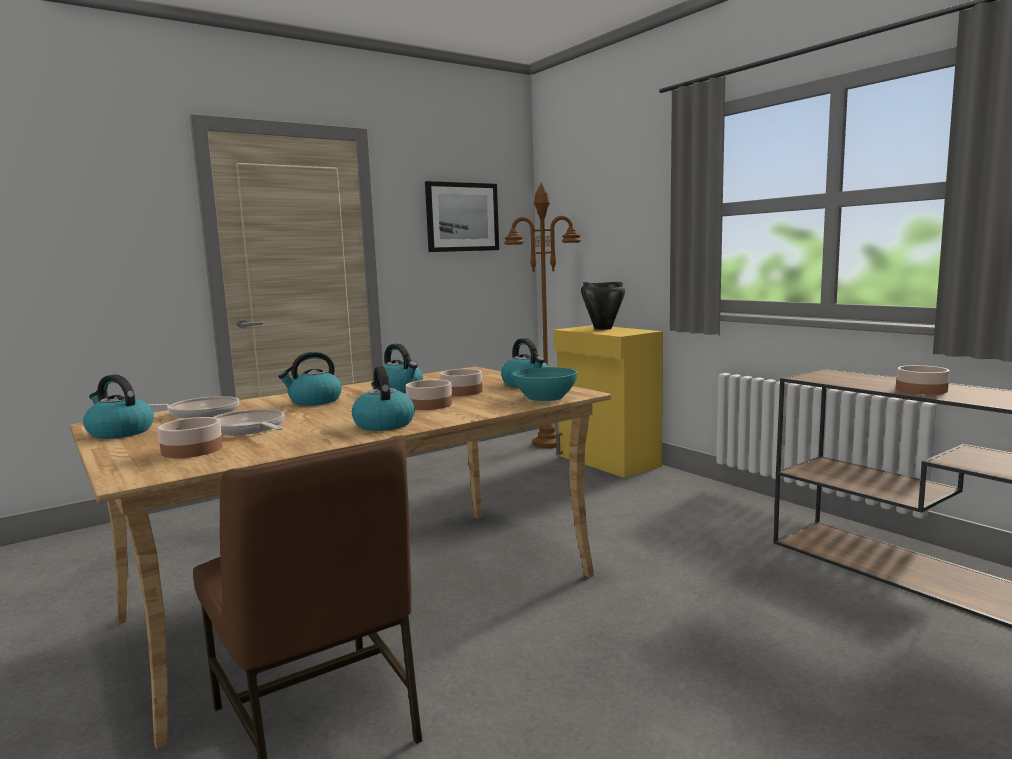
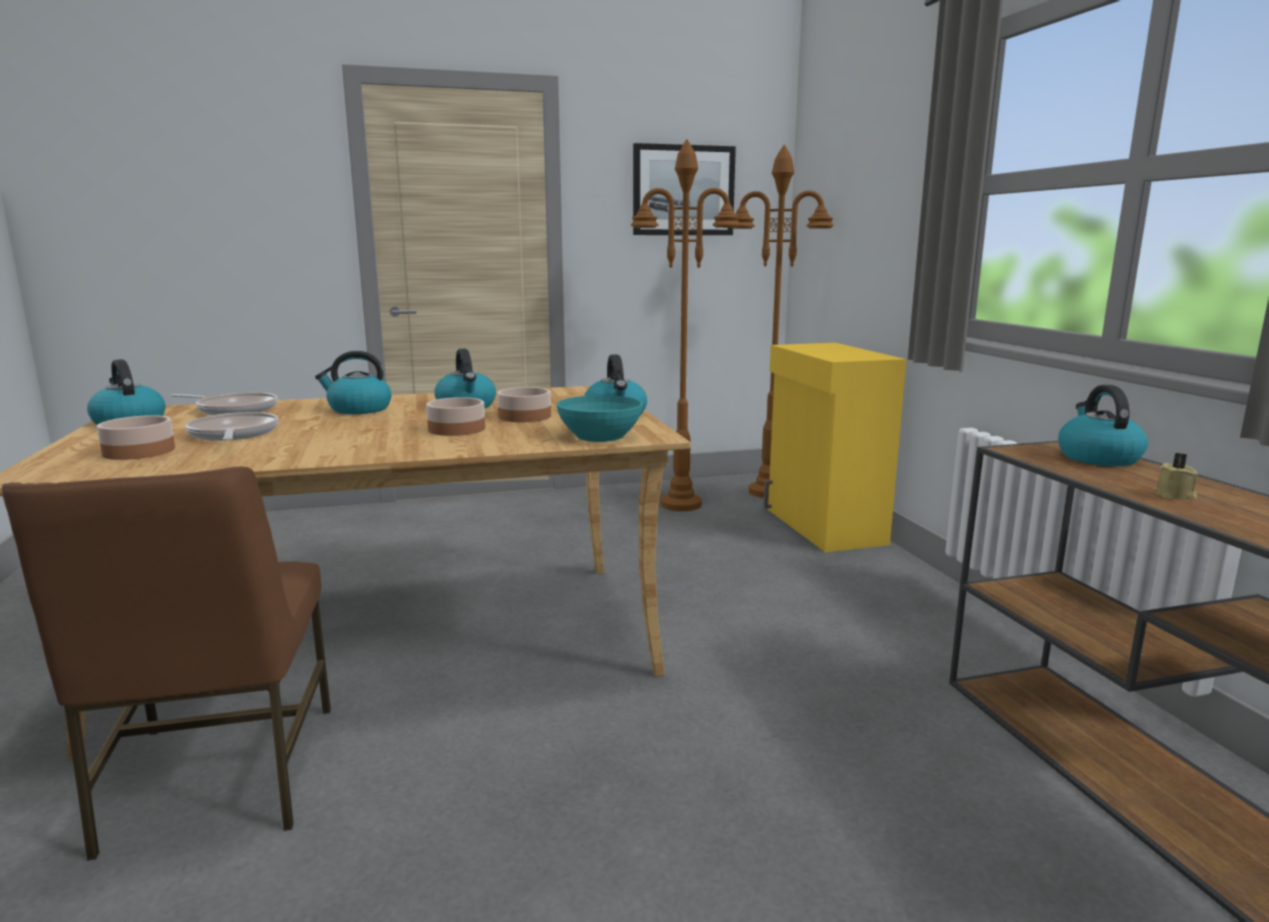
camera: 20 degrees right, 5 degrees up
(383, 424) = (361, 447): kettle -> kettle (1097, 457)
(491, 461) = (680, 504): none -> brown floor lamp
(602, 328) = (834, 348): black cooking pot -> none
(922, 390) = (1175, 496): bowl -> beige candle

